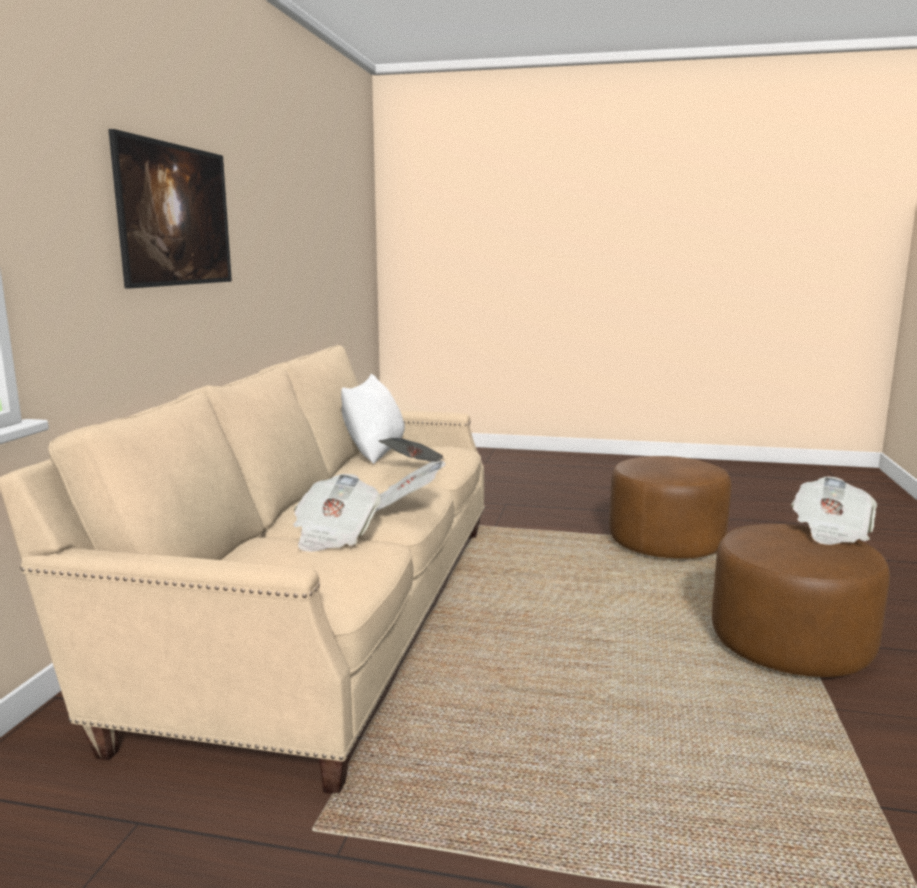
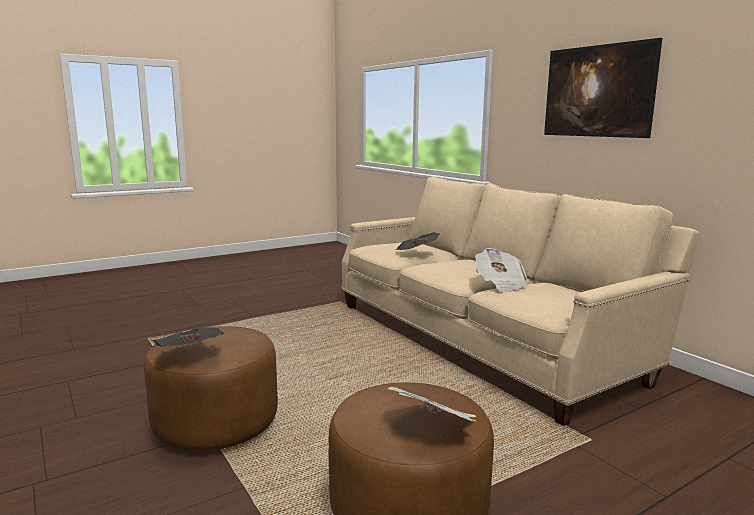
camera: 135 degrees right, 0 degrees up
(375, 453) = (576, 293): white pillow -> none
(403, 507) = (431, 267): newspaper -> newspaper (435, 427)

